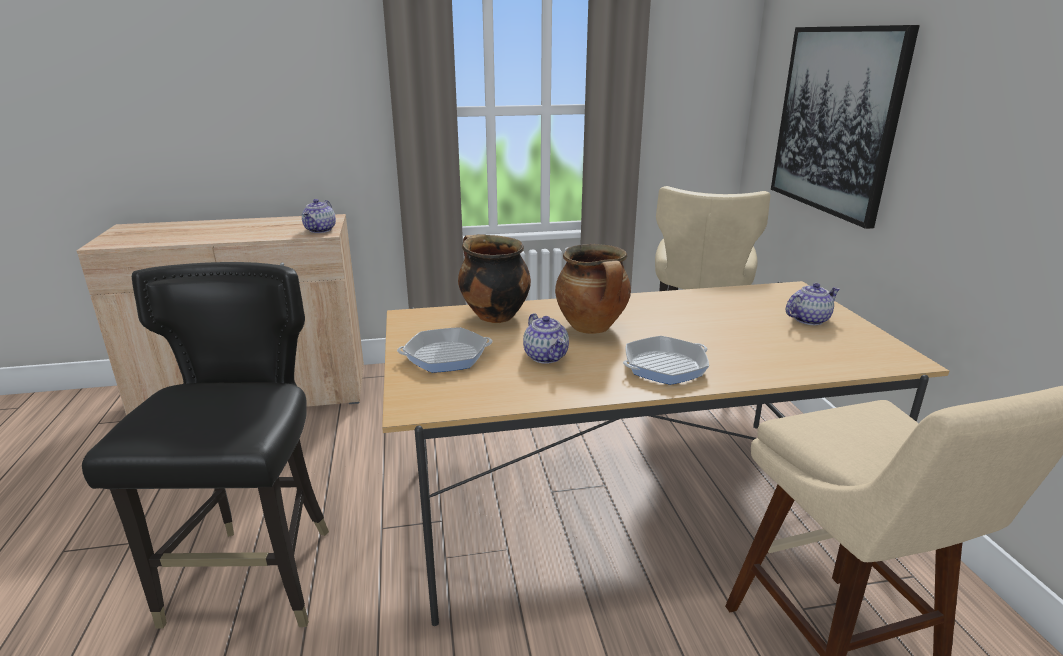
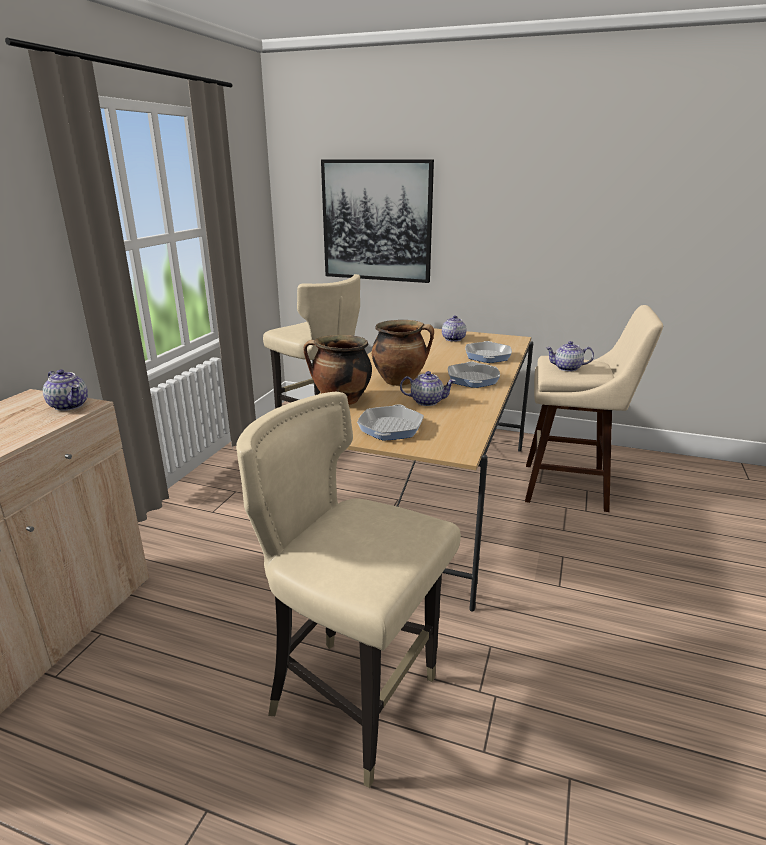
camera: 60 degrees left, 0 degrees up
(256, 579) = (355, 702): black chair -> beige chair
(779, 356) = (487, 356): none -> frying pan
(843, 430) = (567, 368): none -> teapot

